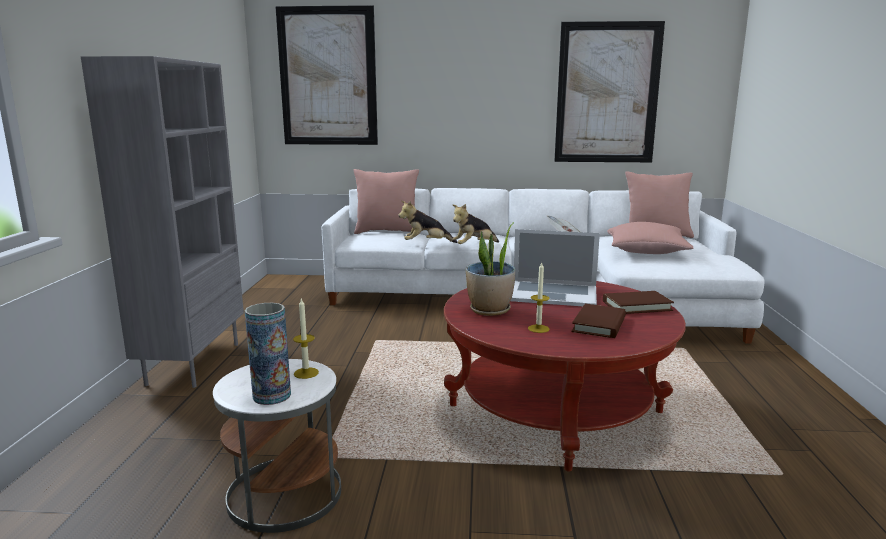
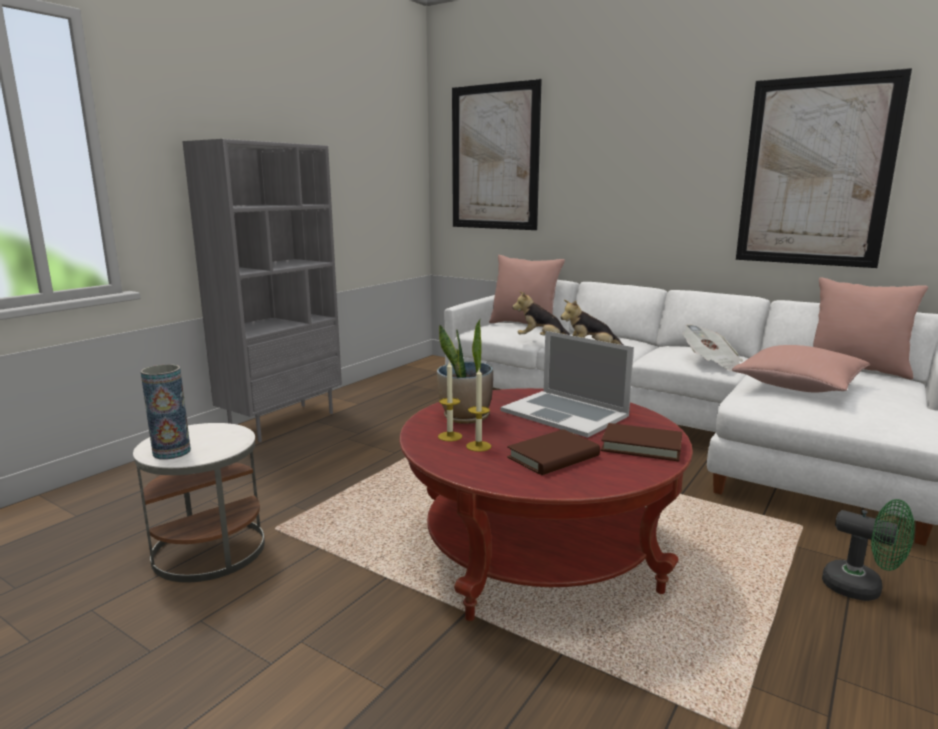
camera: 30 degrees right, 0 degrees up
(306, 373) = (226, 440): candle -> candle (450, 436)
(750, 377) = (862, 589): none -> green fan

